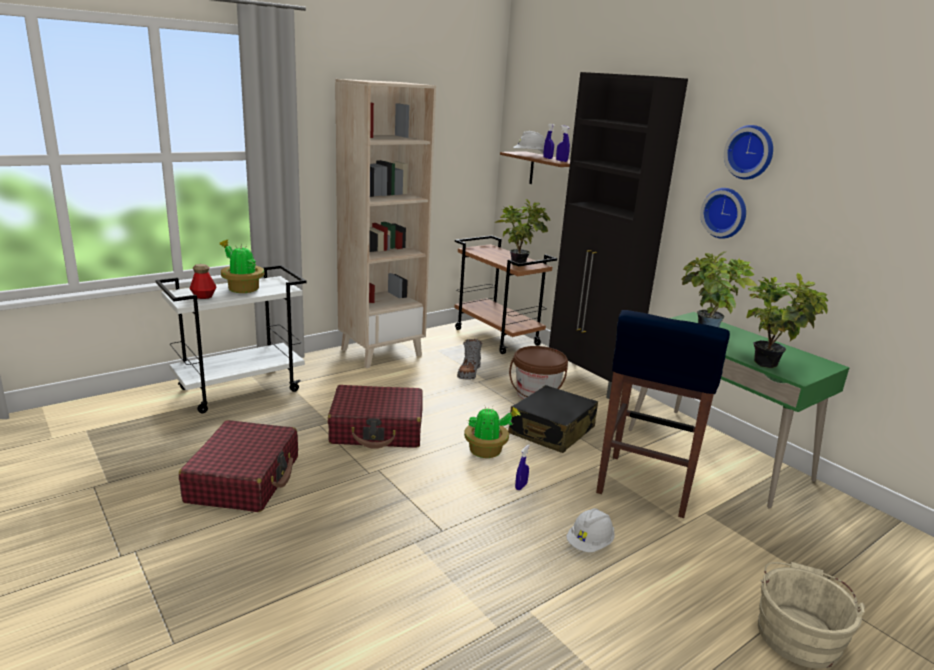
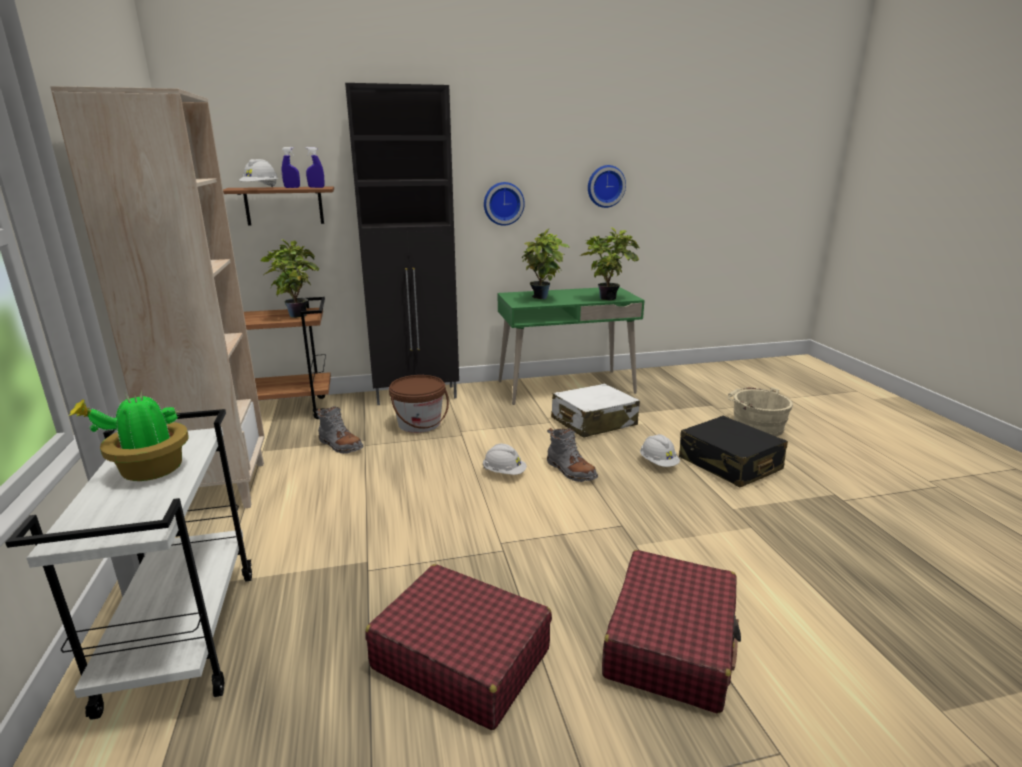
camera: 65 degrees left, 0 degrees up
(203, 296) = (136, 509): bottle -> none
(377, 429) = (414, 527): red suitcase -> red suitcase (671, 642)
(487, 451) = (504, 473): potted plant -> white hard hat
(521, 486) = (570, 471): blue spray bottle -> grey boot
(551, 431) = (491, 435): black suitcase -> black suitcase (729, 464)
(645, 486) = (593, 422): blue stool -> white suitcase
(750, 152) = (514, 149): wall clock -> wall clock (605, 186)

